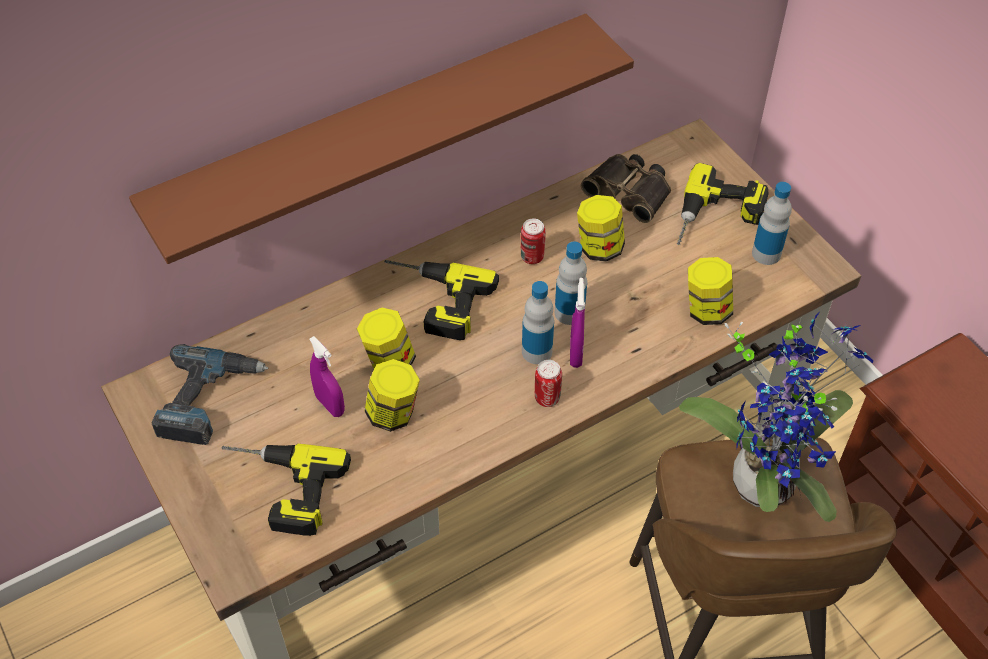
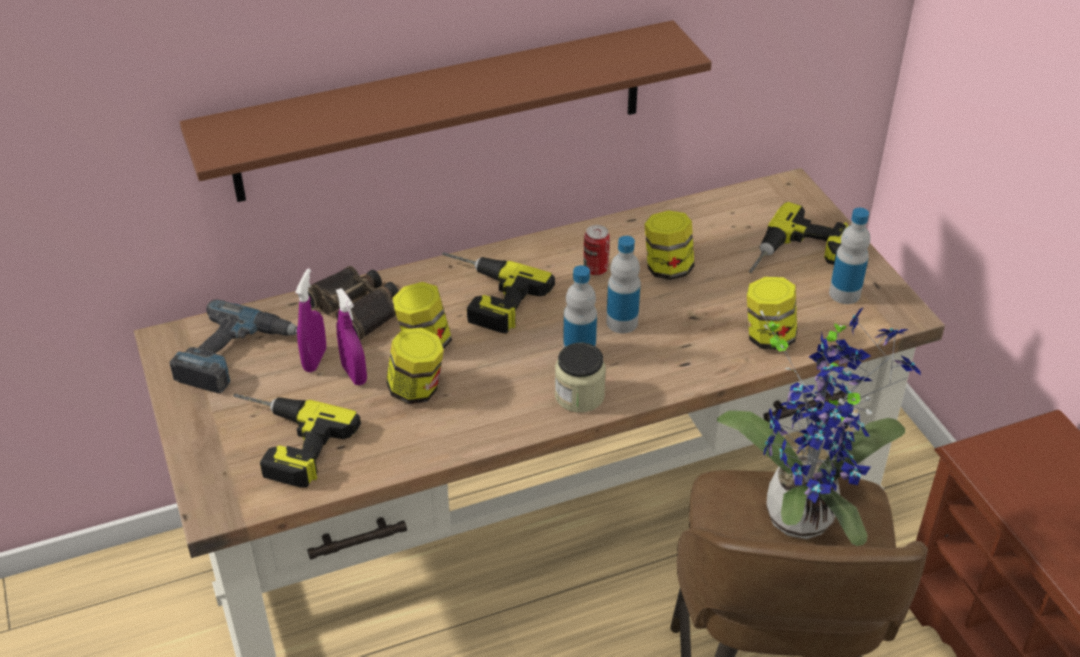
camera: 10 degrees right, 10 degrees down
(547, 398) = (579, 396): can -> jar
(575, 353) = (619, 359): purple spray bottle -> purple spray bottle (315, 360)
(630, 191) = (712, 223): binoculars -> binoculars (357, 308)

